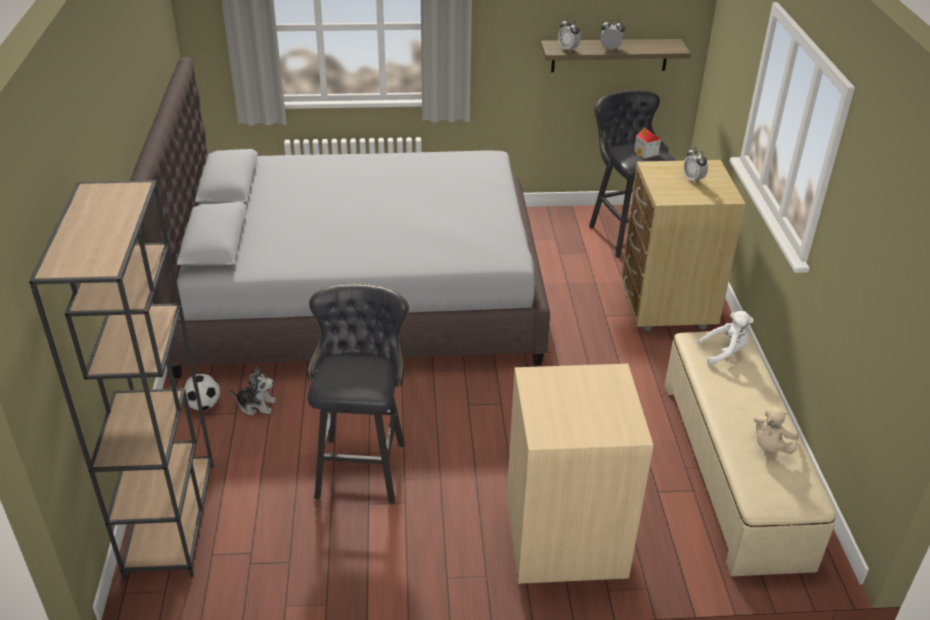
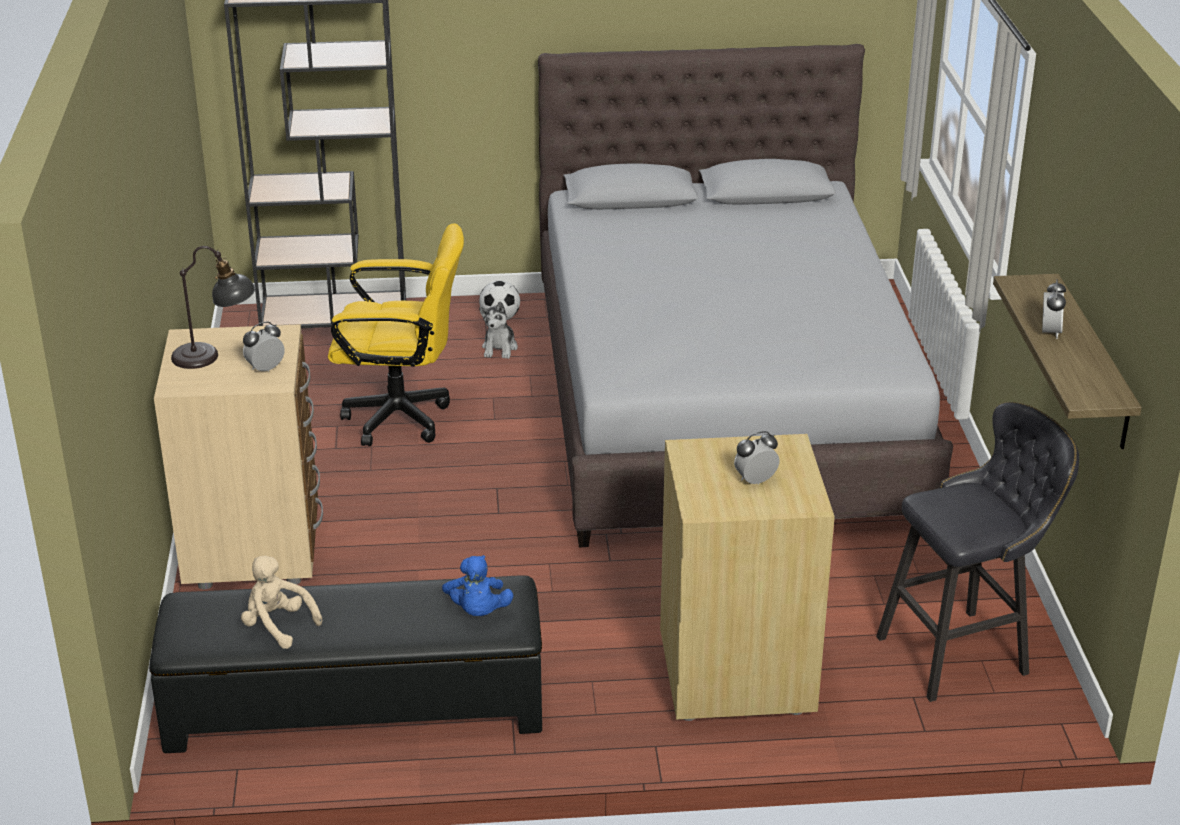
camera: 90 degrees right, 5 degrees down
(363, 460) = (404, 419): black stool -> yellow office chair
(568, 49) = (1029, 294): alarm clock -> alarm clock (265, 369)
(572, 413) = (215, 354): none -> grey table lamp
(646, 153) = (966, 516): toy house -> none
(724, 352) = (478, 611): white plush toy -> blue plush toy
(734, 470) = (353, 705): beige bench -> black bench

